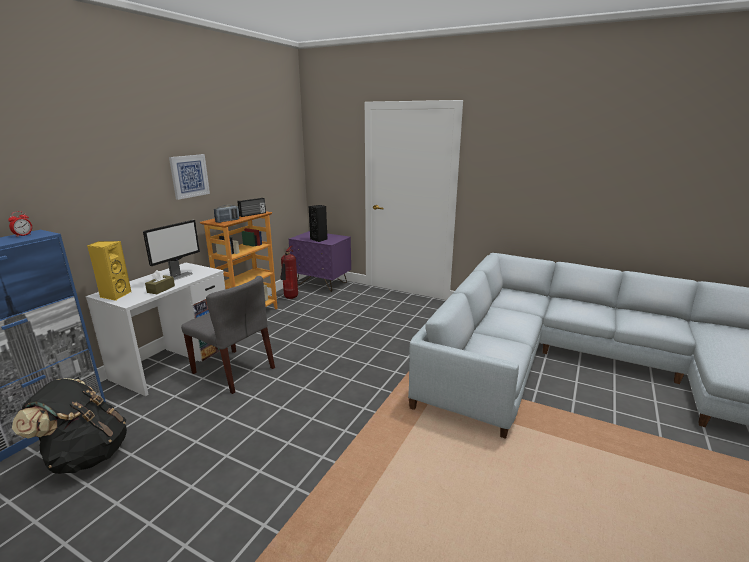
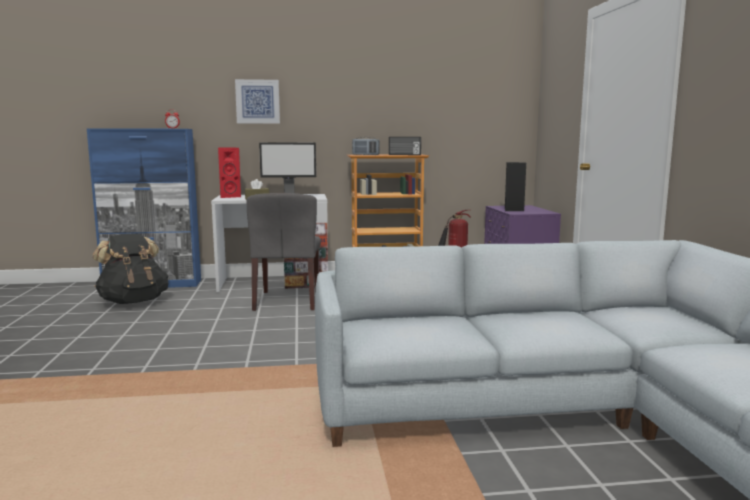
camera: 55 degrees right, 10 degrees down
(115, 295) = (229, 196): yellow speaker -> red speaker
(189, 176) = (345, 105): picture -> picture (257, 101)

